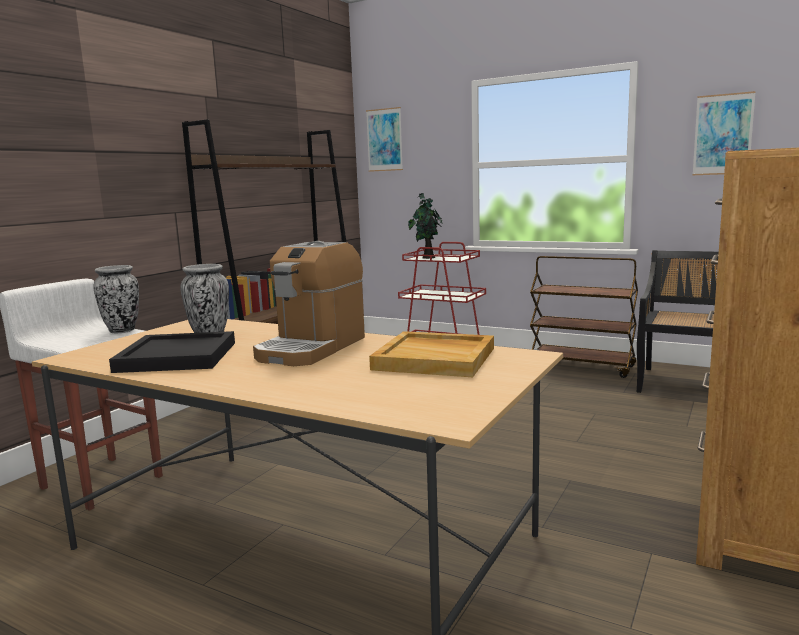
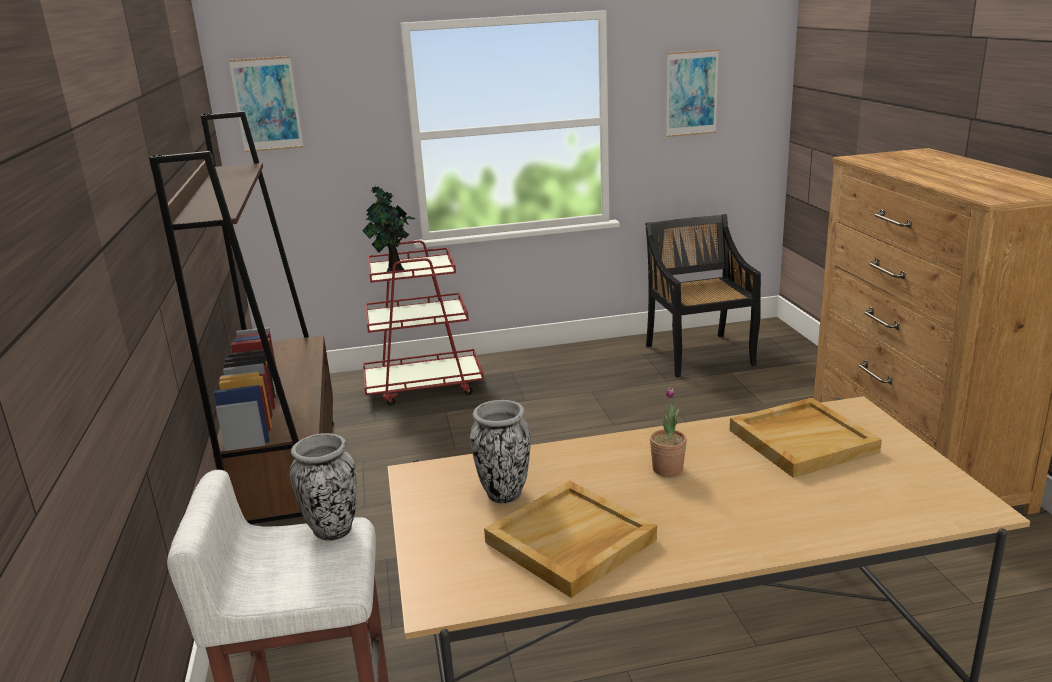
camera: 40 degrees left, 10 degrees up
(176, 357) = (570, 542): black tray -> beige tray
(311, 348) = (667, 469): coffee machine -> potted plant
(581, 366) = (588, 360): brown cart -> none

